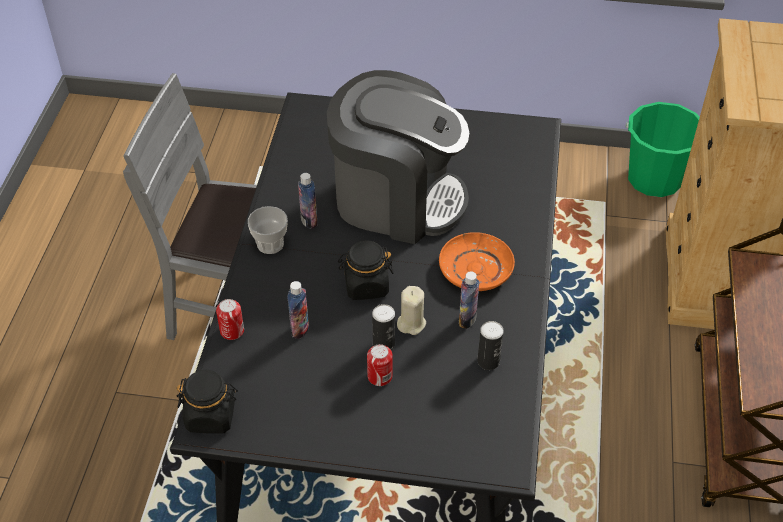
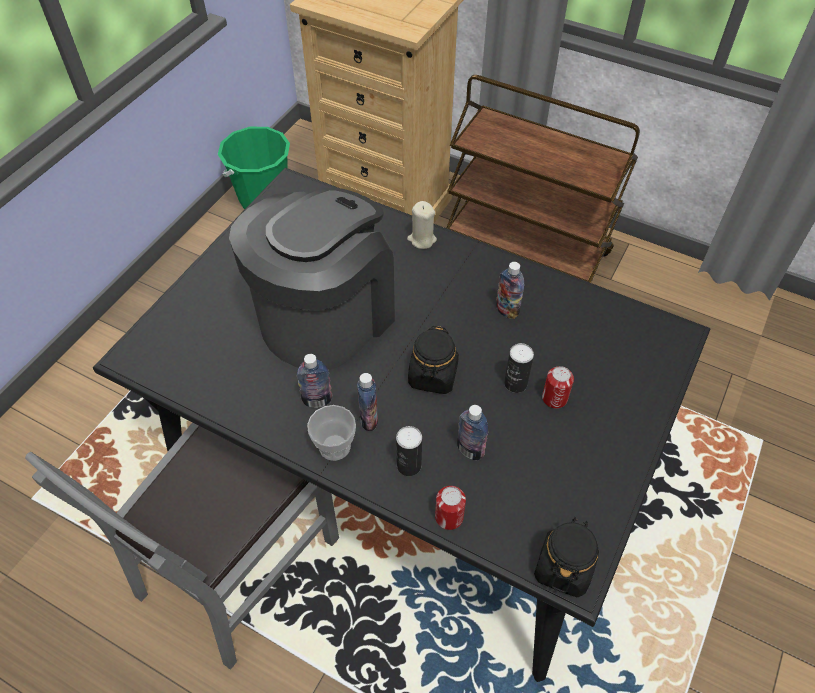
camera: 70 degrees left, 5 degrees up
(304, 257) = (369, 419): none -> bottle
(411, 323) = (496, 354): beige candle -> beige candle (422, 239)
(475, 270) = (449, 286): orange plate -> none
(488, 361) = (561, 311): can -> can (409, 465)

